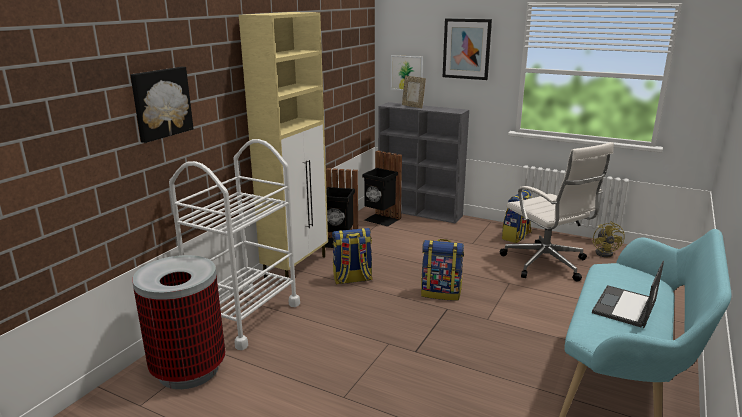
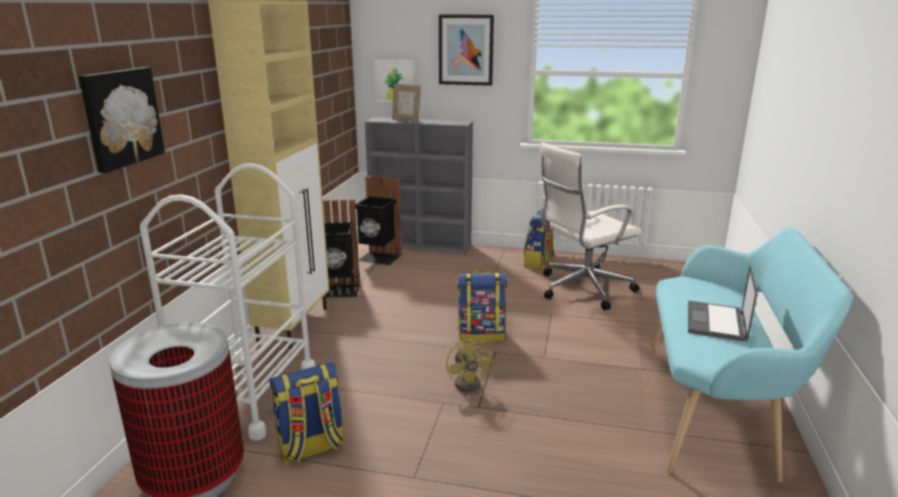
camera: 15 degrees left, 0 degrees up
(352, 279) = (370, 332): backpack -> backpack (311, 448)
(546, 264) = (582, 289): white office chair -> white office chair turned 105 degrees clockwise
(606, 253) = (636, 270): yellow fan -> yellow fan (471, 382)

